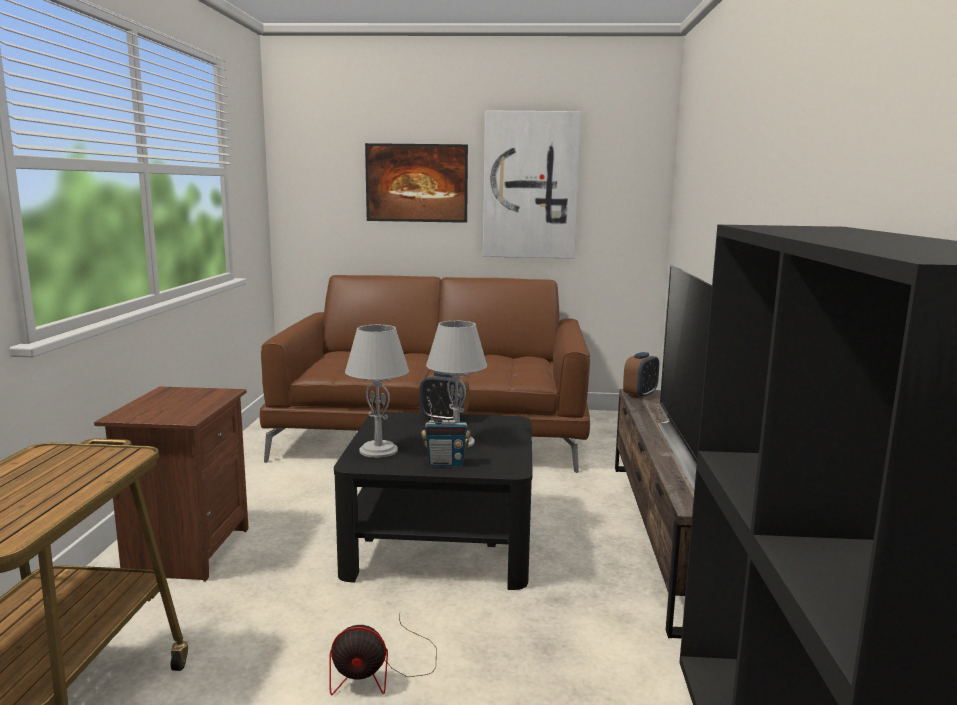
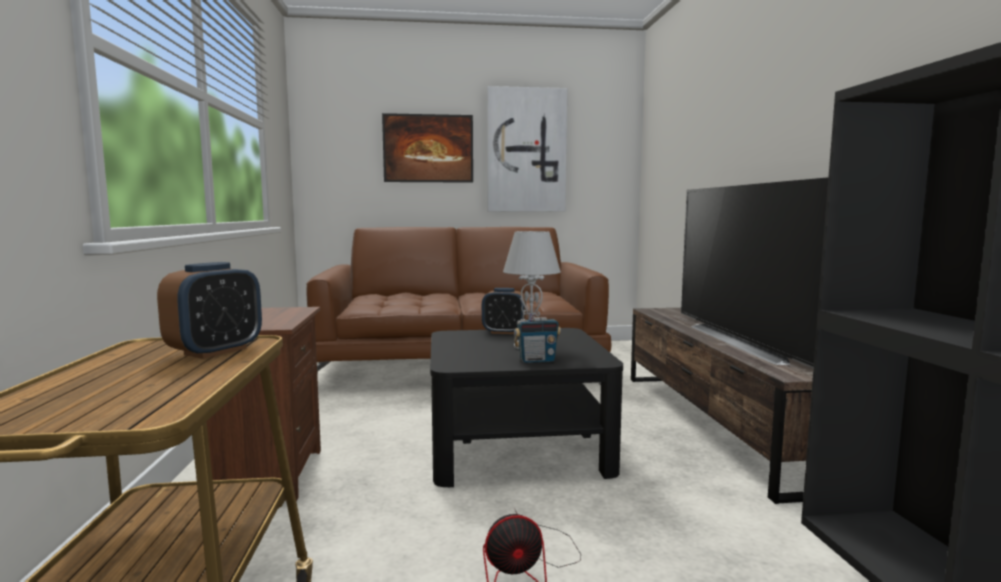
camera: 10 degrees left, 5 degrees down
(379, 450) = (464, 355): grey table lamp -> none
(640, 394) = (654, 311): alarm clock -> alarm clock (215, 351)

